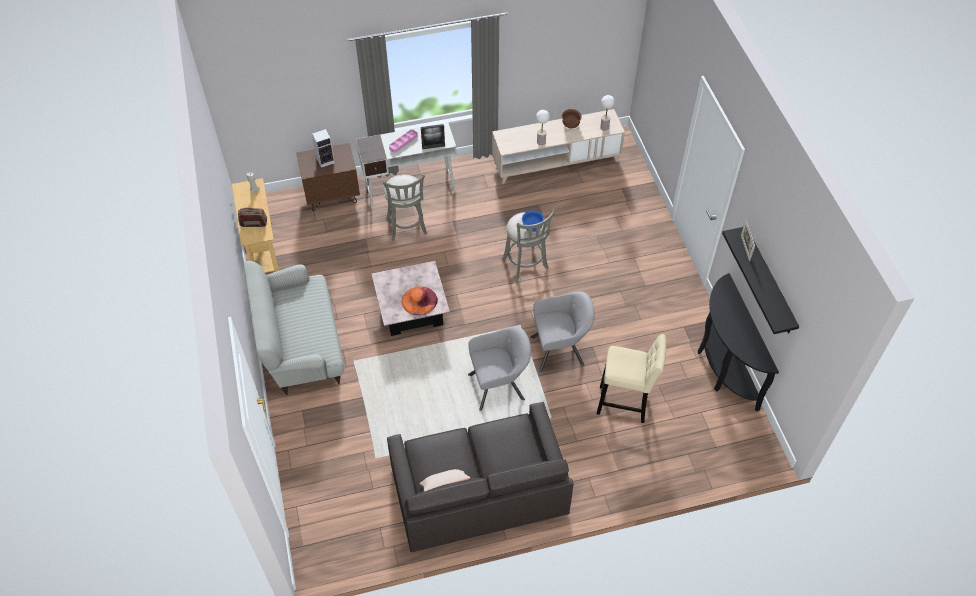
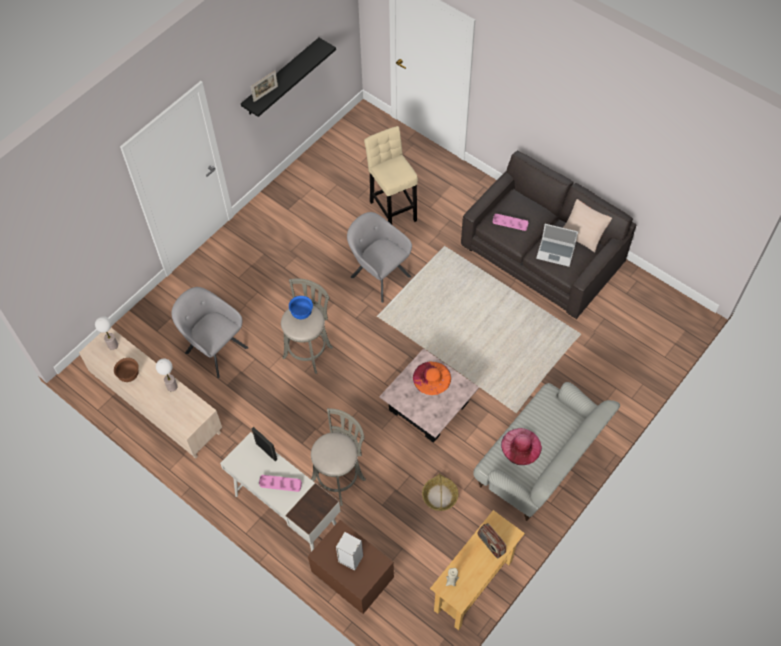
camera: 125 degrees left, 5 degrees up
(309, 309) = (521, 446): none -> pink hat
(339, 273) = (440, 496): none -> basket
(446, 451) = (556, 252): none -> laptop
(499, 386) = (447, 294): grey armchair -> grey armchair (214, 348)
(507, 438) = (510, 223): none -> pink tray
(722, 366) = (307, 169): black console table -> none

